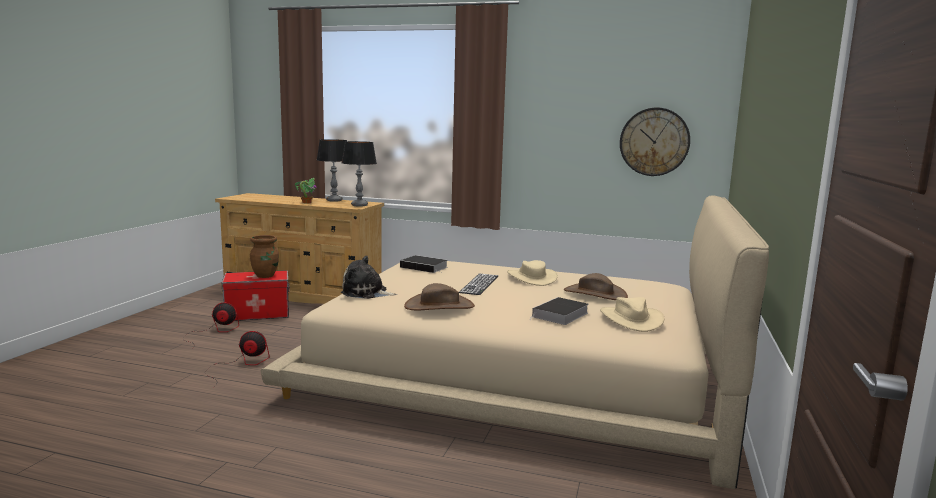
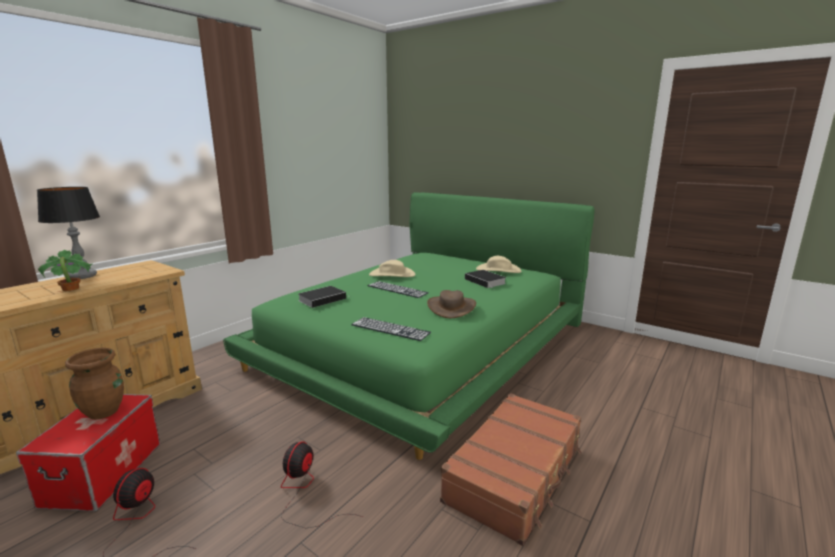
camera: 70 degrees left, 5 degrees up
(267, 443) = (515, 474): none -> brown suitcase
(359, 205) = (152, 269): table lamp -> none
(366, 293) = (390, 329): plush toy -> keyboard
(519, 373) = (424, 342): beige bed -> green bed
(595, 294) = (443, 268): brown hat -> none
(654, 142) = (354, 160): wall clock -> none

